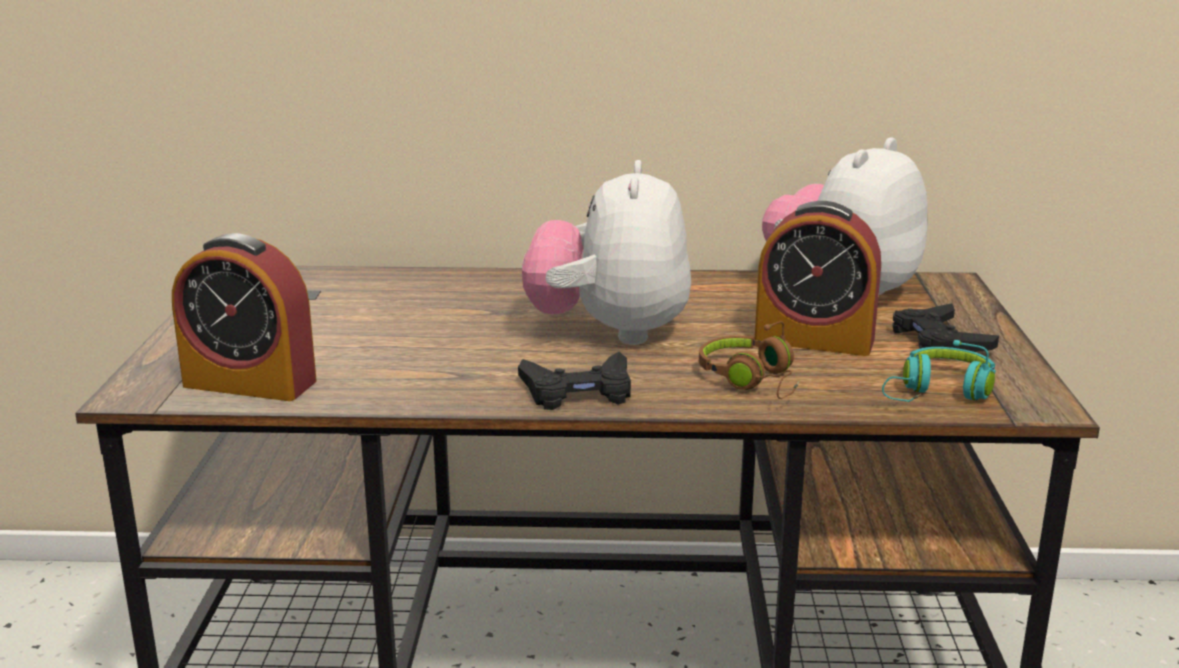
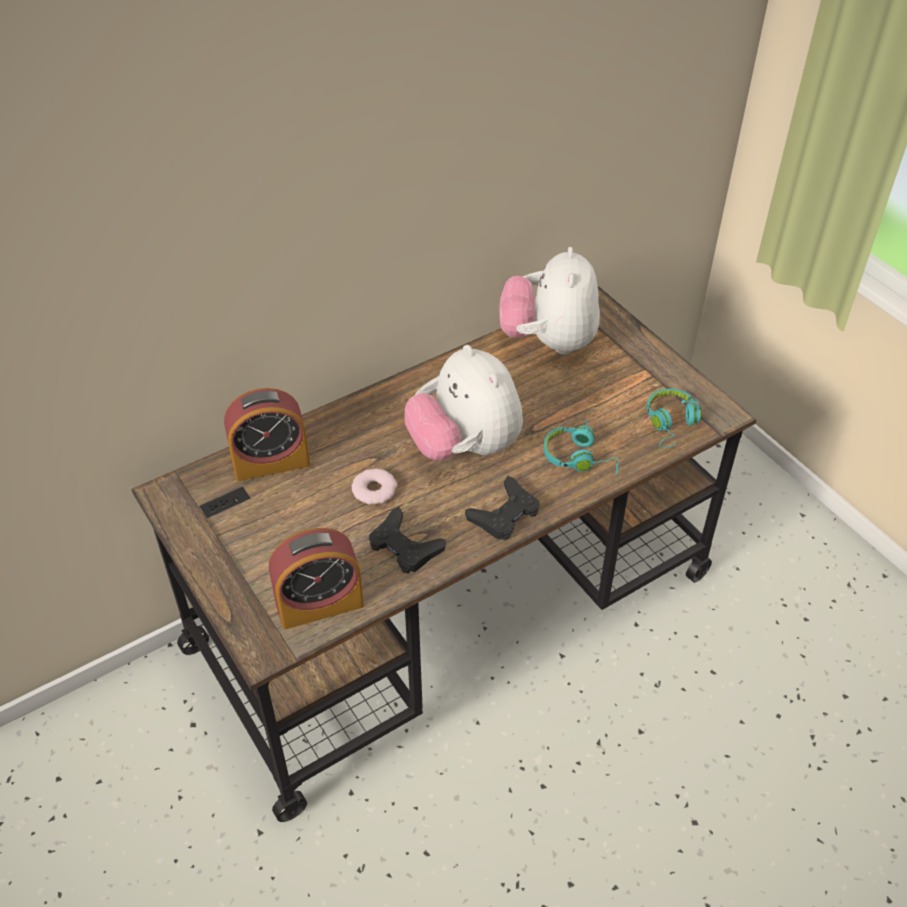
camera: 35 degrees left, 25 degrees up
(451, 330) = (374, 490): none -> donut
(753, 380) = (580, 458): brown headphones -> turquoise headphones
(814, 340) = (576, 402): alarm clock -> alarm clock (271, 462)
(939, 341) = (635, 372): black game controller -> black game controller (404, 546)

